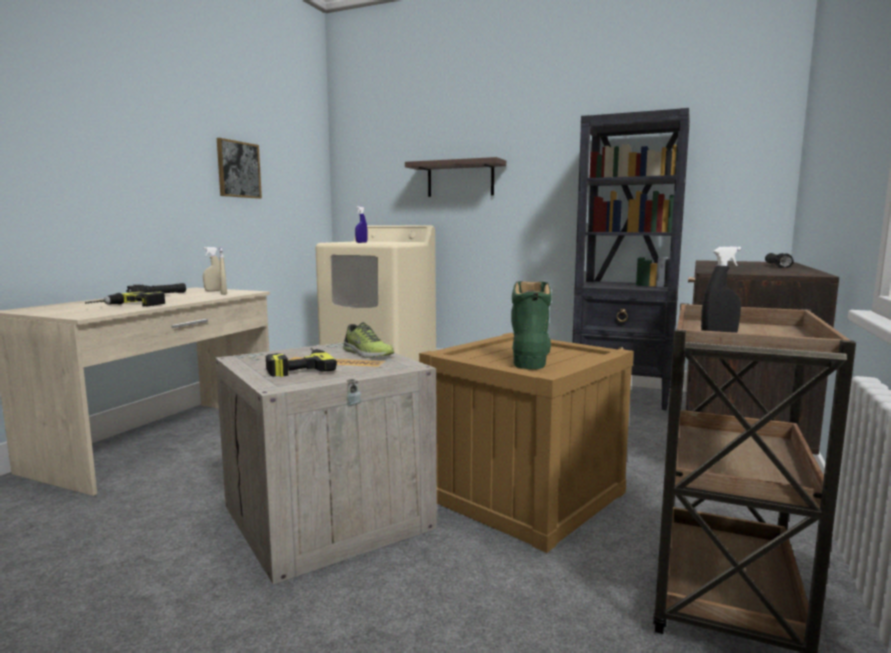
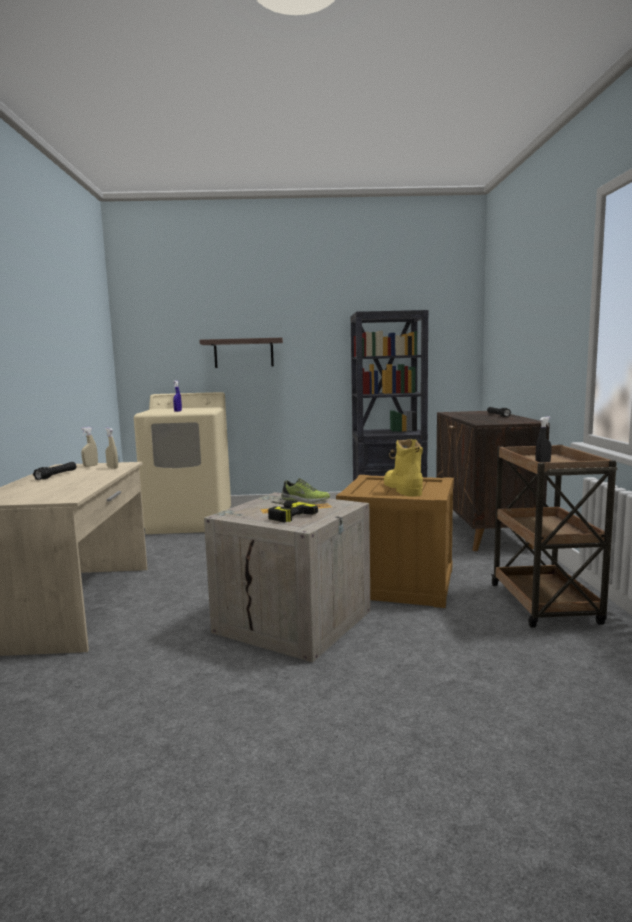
camera: 25 degrees left, 0 degrees up
(128, 306) = (71, 487): power drill -> none
(238, 169) = (67, 351): picture -> none
(531, 357) = (402, 489): green boot -> yellow boot

